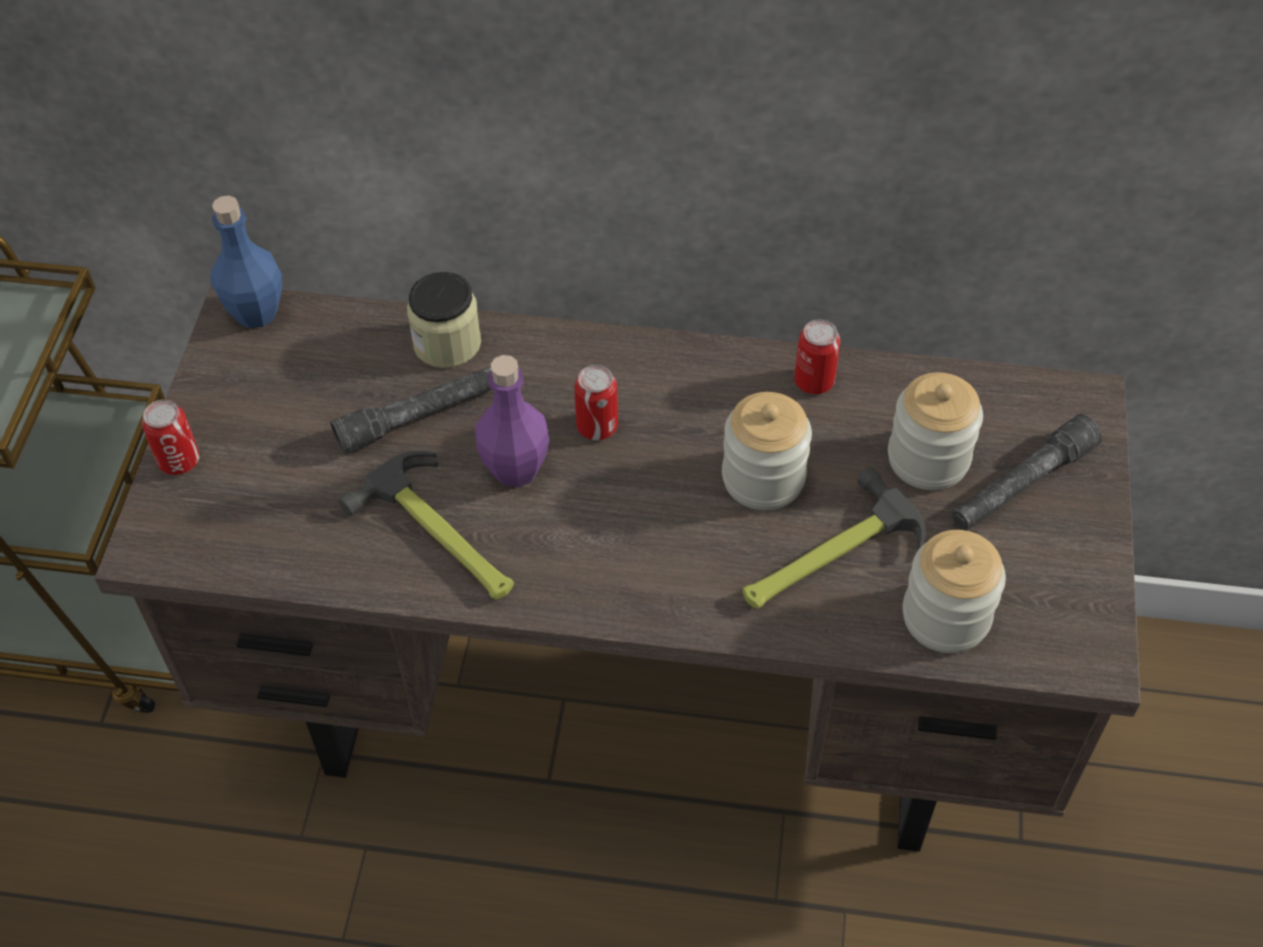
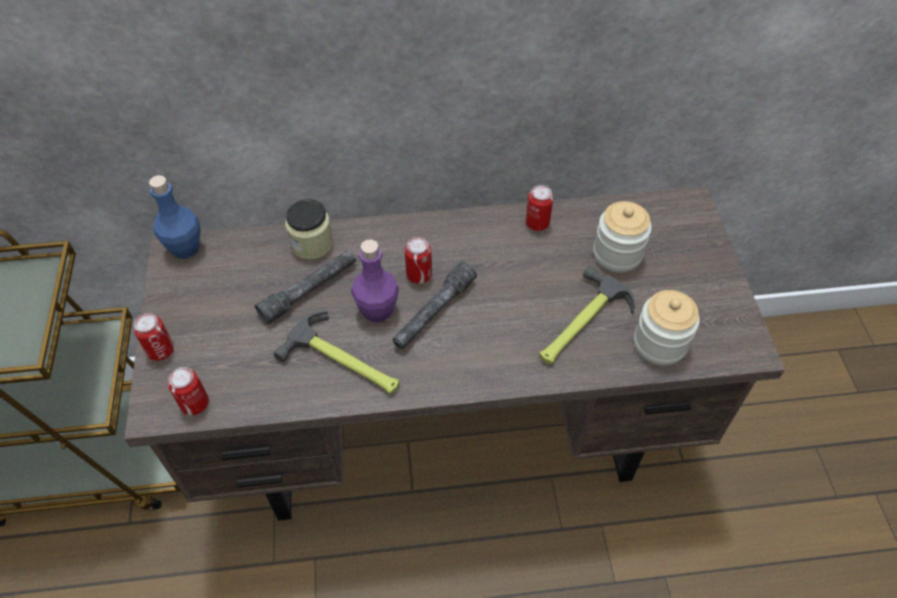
camera: 15 degrees left, 0 degrees up
(206, 550) = (195, 404): none -> can
(763, 478) = (527, 285): jar -> none
(1020, 485) = (674, 259): grey flashlight -> grey flashlight (434, 312)

